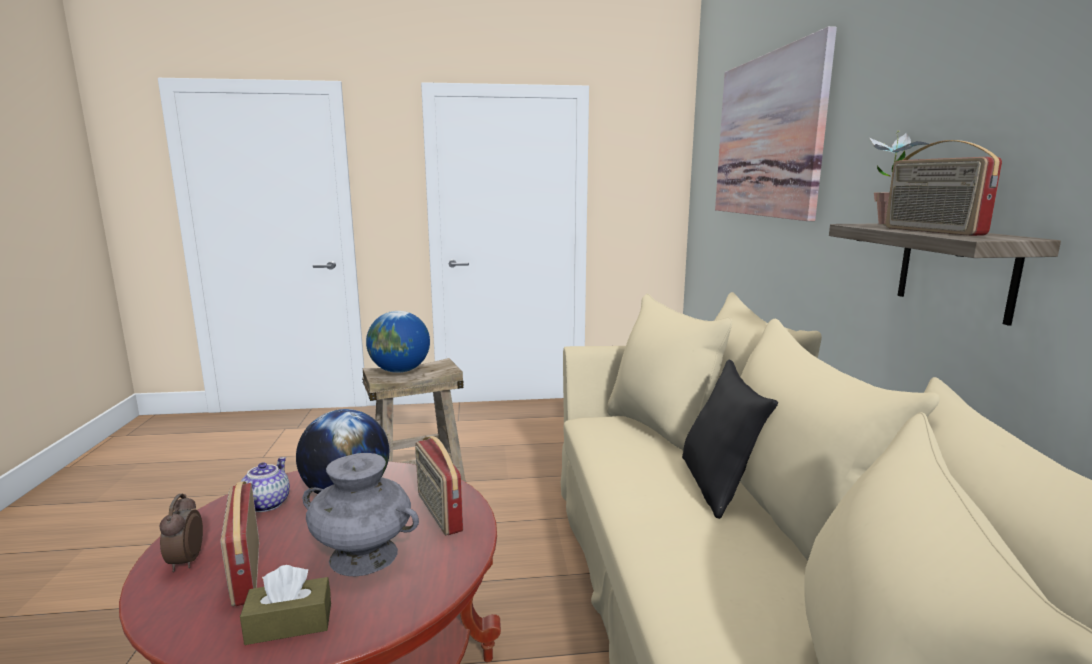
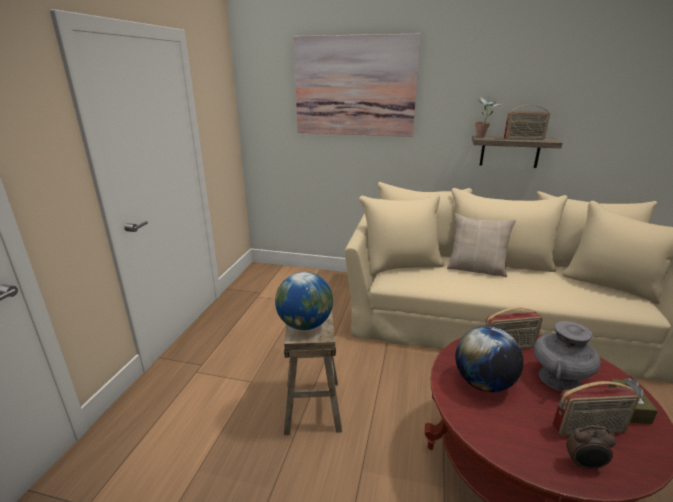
camera: 70 degrees left, 10 degrees up
(265, 504) = (498, 426): teapot -> none
(718, 486) = (476, 269): black pillow -> beige pillow

